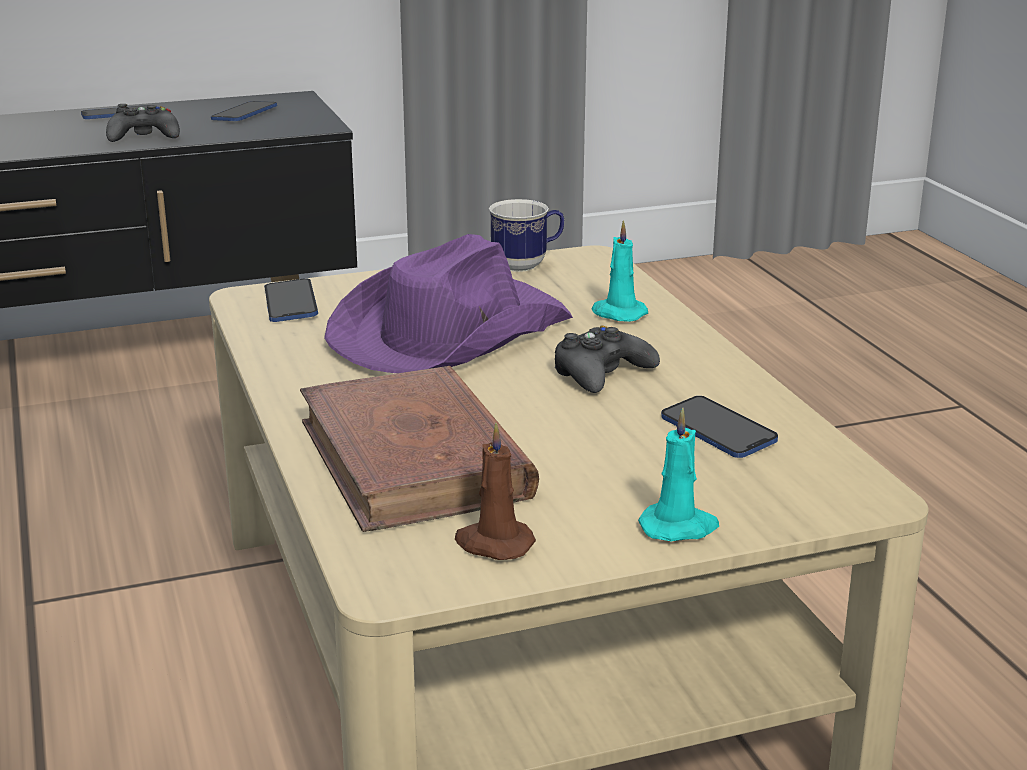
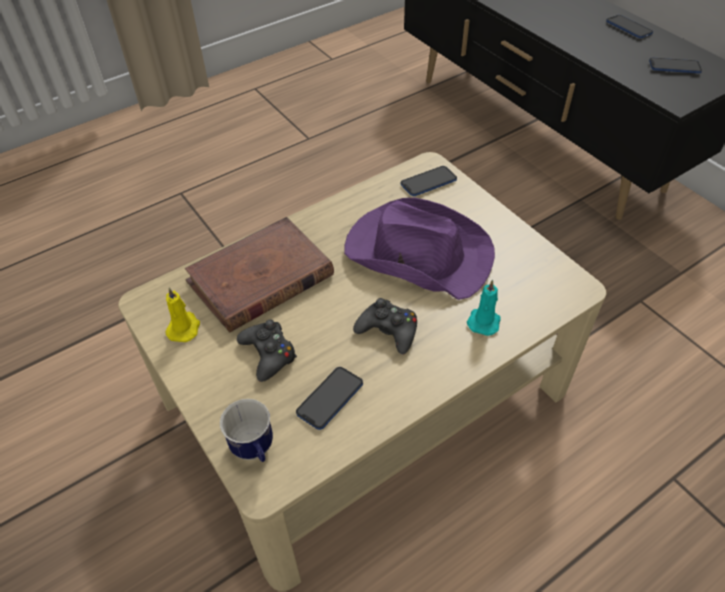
camera: 75 degrees right, 25 degrees up
(144, 136) = (596, 49): black game controller -> black game controller (269, 354)
(493, 544) = (184, 328): brown candle -> yellow candle
(527, 265) = (542, 260): mug -> mug (255, 450)
(679, 527) = (211, 397): turquoise candle -> none

